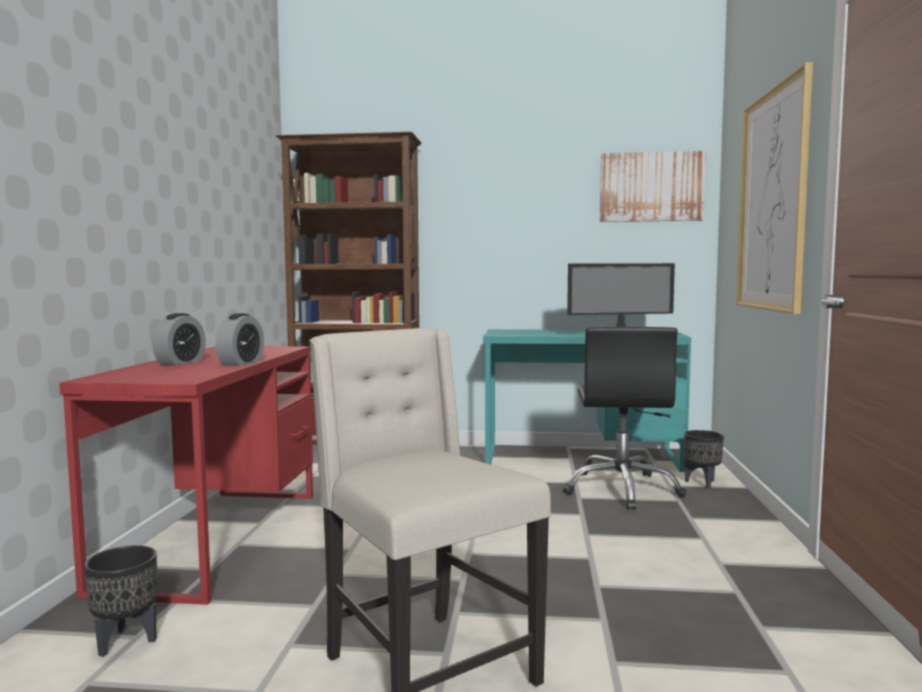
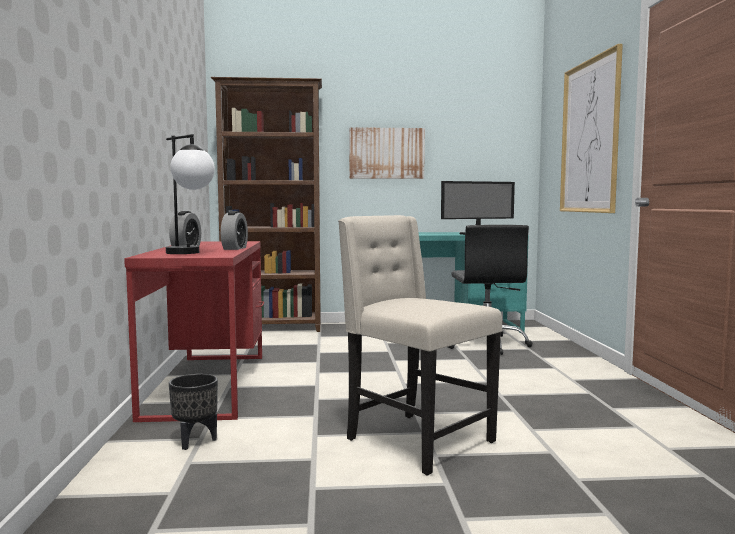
camera: 10 degrees left, 0 degrees up
(161, 374) = (190, 253): none -> table lamp
(651, 187) = (493, 126): picture -> picture (386, 153)
(702, 483) = (539, 339): black planter -> none

